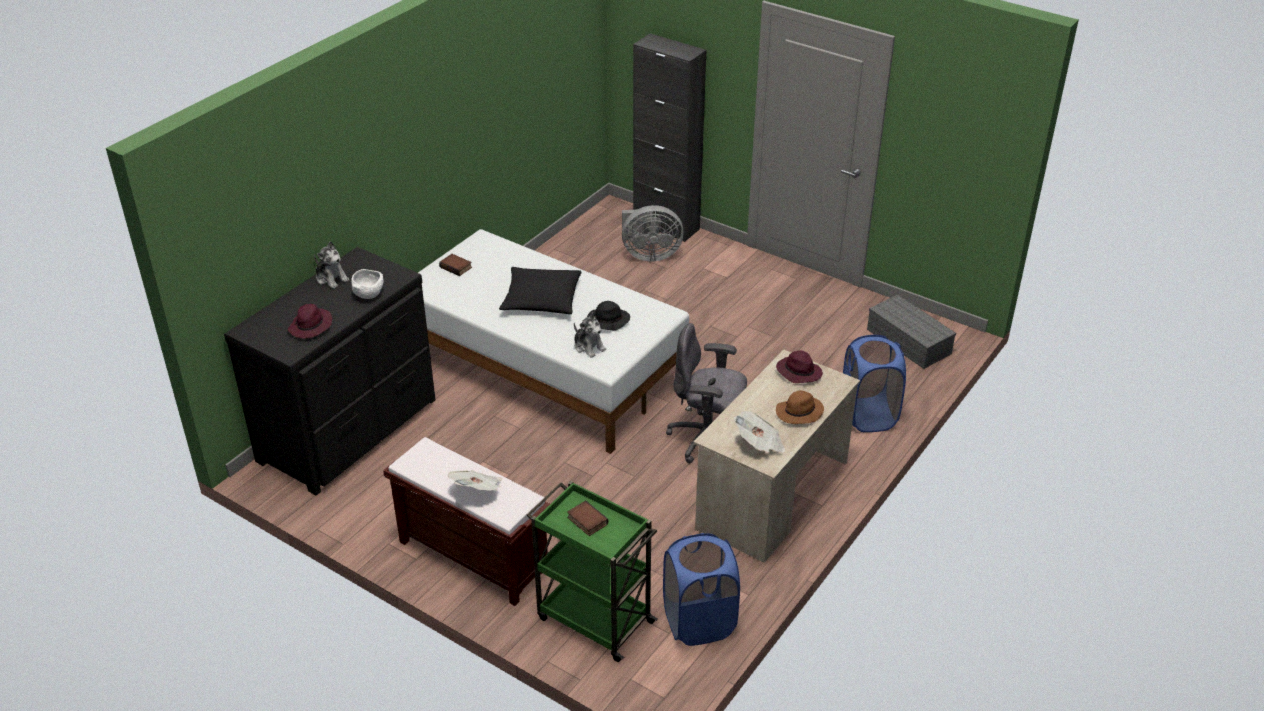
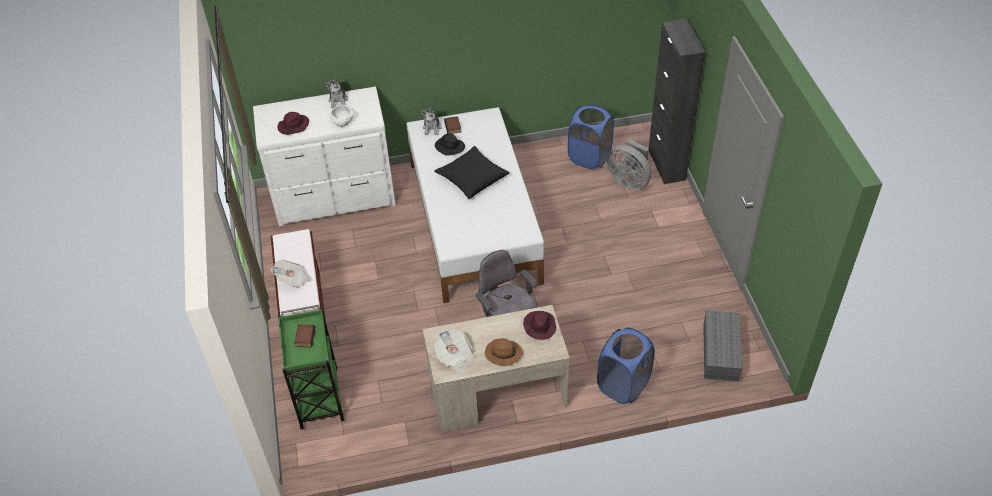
camera: 45 degrees right, 10 degrees up
(351, 431) = (335, 197): black dresser -> white dresser
(589, 347) = (457, 227): plush toy -> plush toy (432, 128)
(607, 321) = (489, 216): black hat -> black hat (449, 147)
(699, 622) = (365, 439): blue laundry basket -> blue laundry basket (589, 157)

